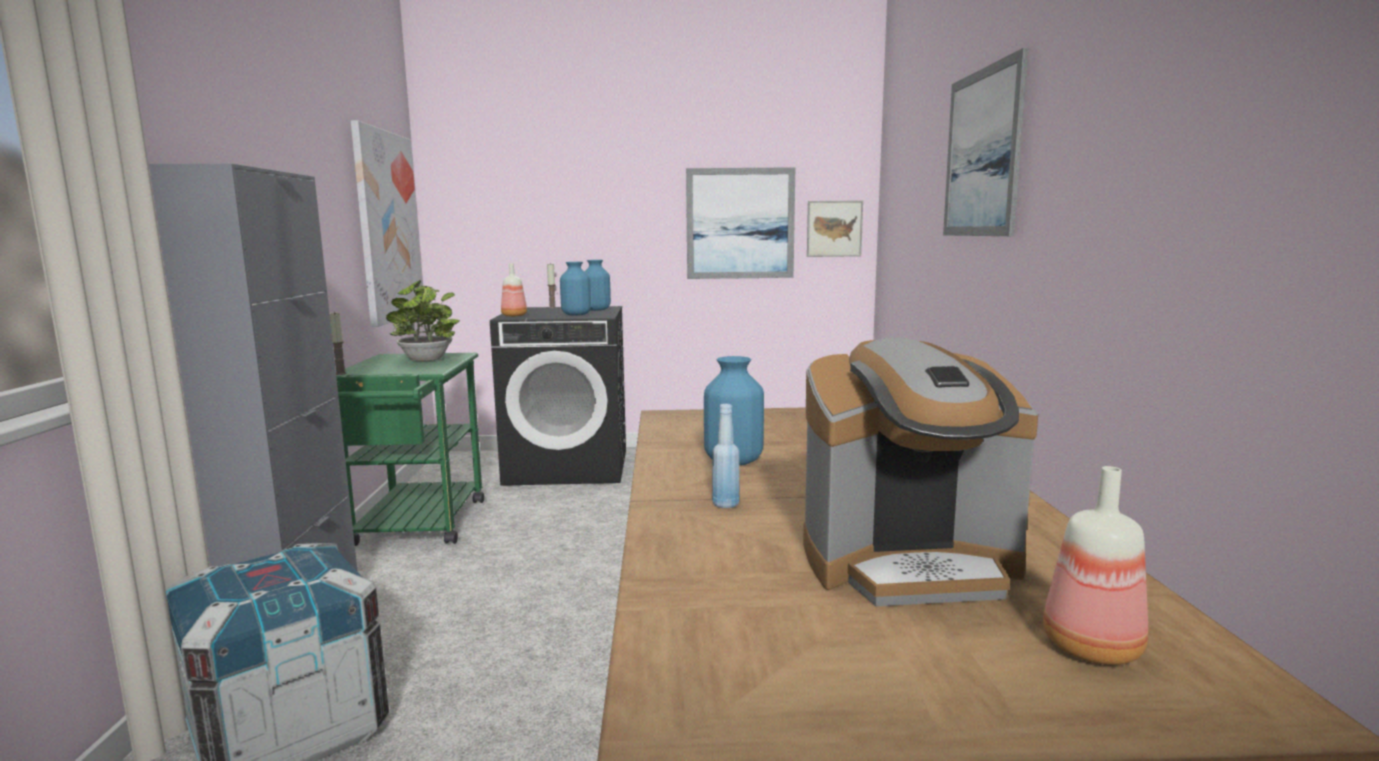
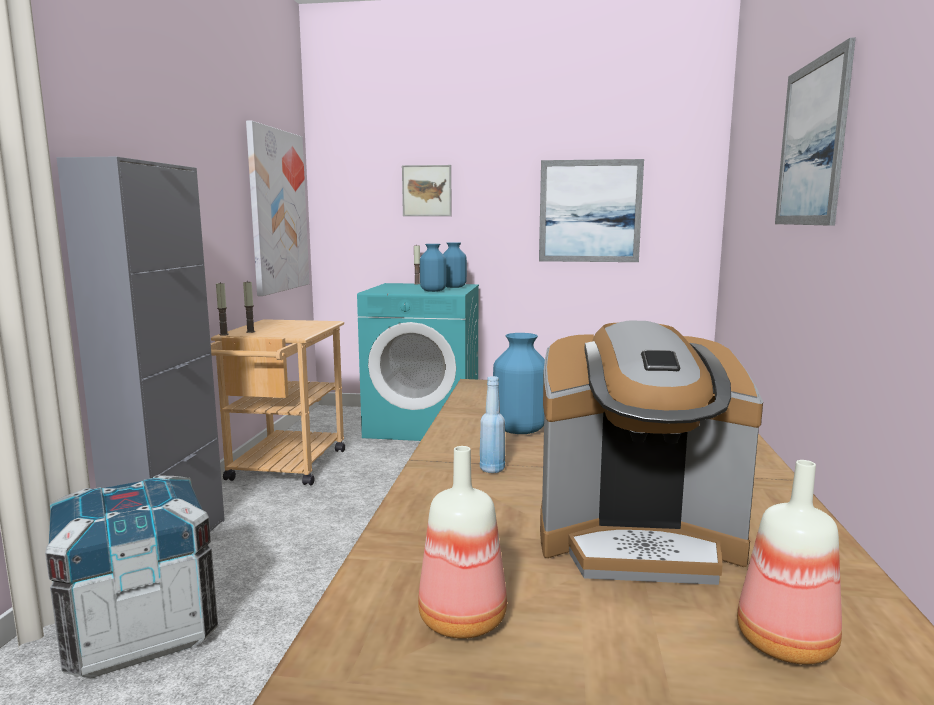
camera: 10 degrees right, 0 degrees up
(372, 369) = (250, 332): none -> candle
(416, 527) = (283, 469): green cart -> beige cart
(426, 360) = (297, 326): potted plant -> none
(515, 316) = (380, 290): bottle -> bottle (465, 621)
(568, 466) = (424, 425): black washing machine -> turquoise washing machine
(834, 228) = (680, 217): picture -> picture (427, 190)

